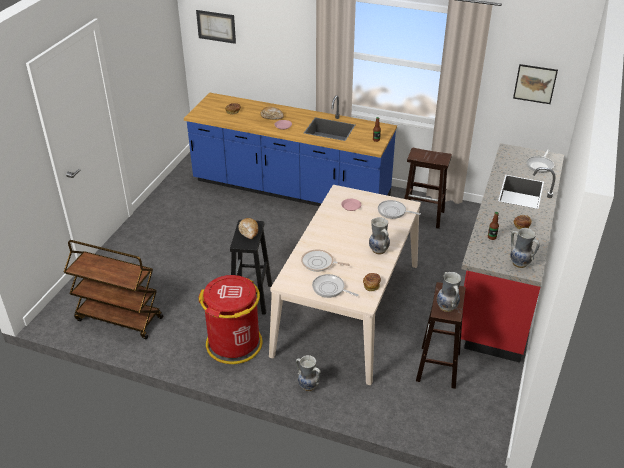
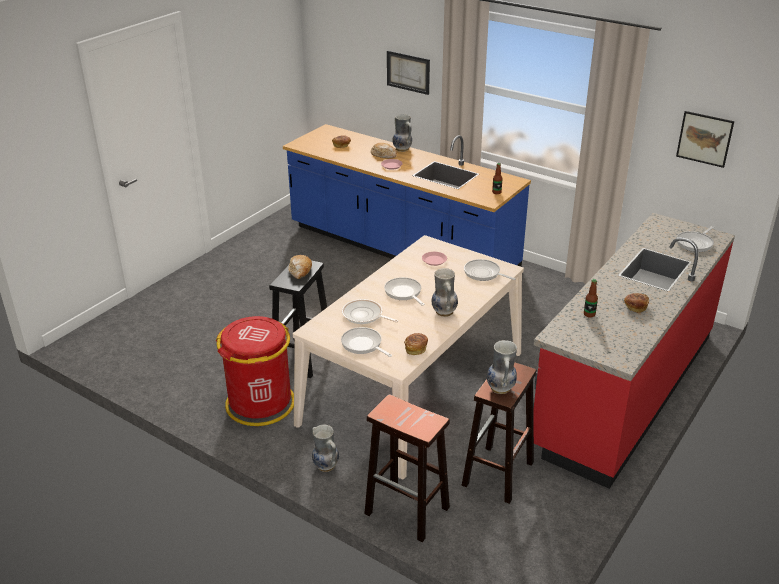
camera: 15 degrees right, 5 degrees down
(118, 319) = (144, 355): brown cart -> none
(216, 26) = (338, 45): picture -> picture (408, 72)
(340, 238) = (404, 293): none -> frying pan
(423, 216) = (552, 300): brown stool -> brown stool (408, 511)
(519, 263) = (612, 349): vase -> vase (402, 149)

